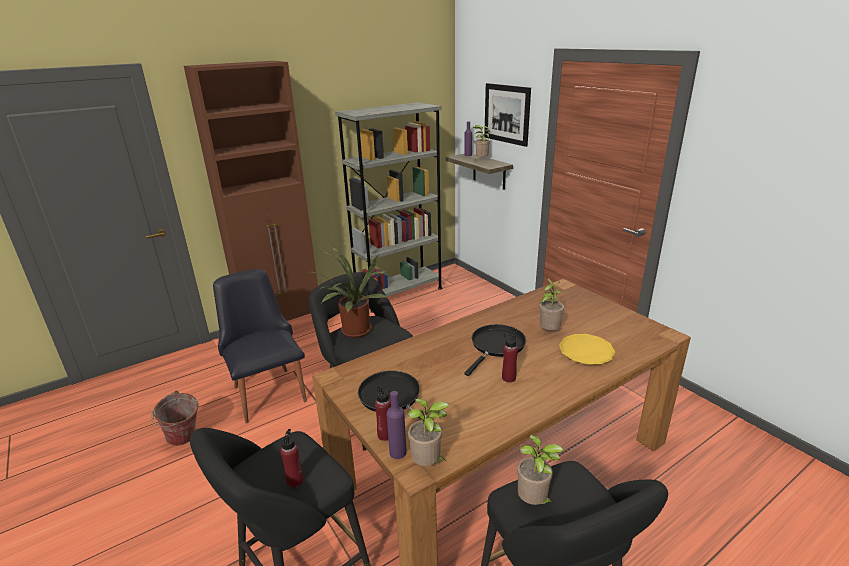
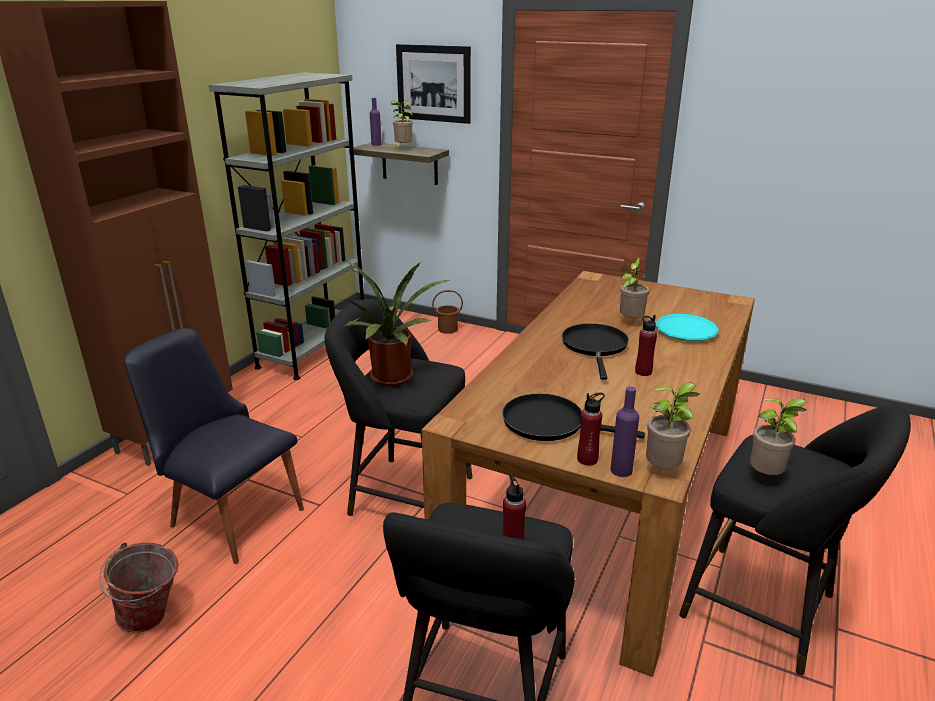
camera: 30 degrees left, 0 degrees up
(498, 298) = (447, 329): none -> brown bucket
(586, 352) = (685, 332): yellow plate -> turquoise plate

